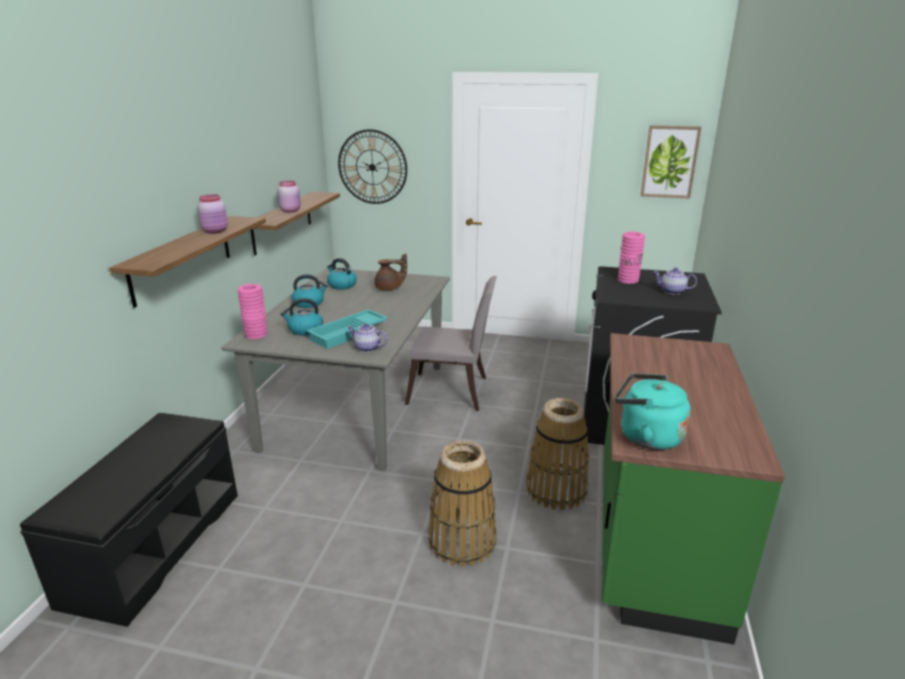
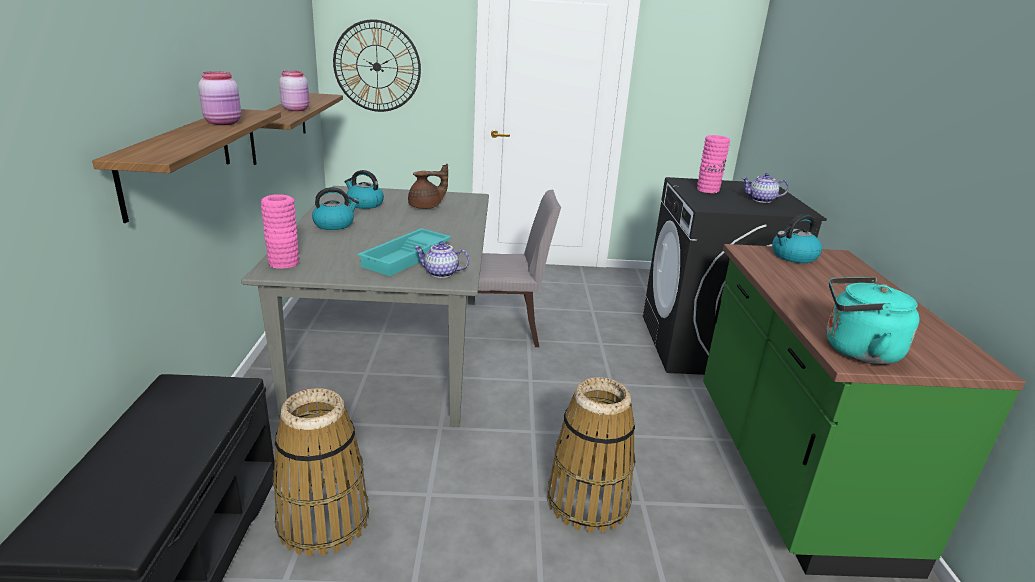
camera: 15 degrees left, 0 degrees up
(305, 330) = (347, 255): kettle -> kettle (793, 256)
(556, 490) = (664, 428): basket -> basket (323, 520)
(669, 162) = (714, 68): picture -> none

